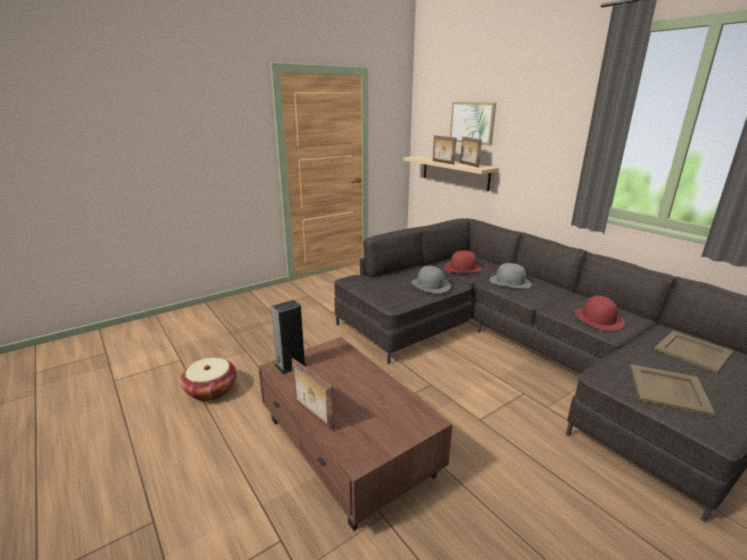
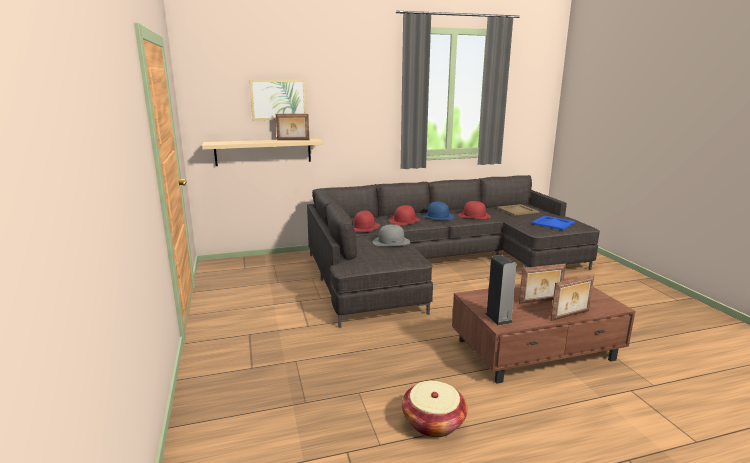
camera: 70 degrees left, 5 degrees down
(442, 162) = (266, 142): picture frame -> picture frame (540, 301)
(510, 281) = (404, 220): grey hat -> red hat
(556, 296) = (438, 216): none -> blue hat
(669, 389) = (553, 223): beige tray -> blue tray

